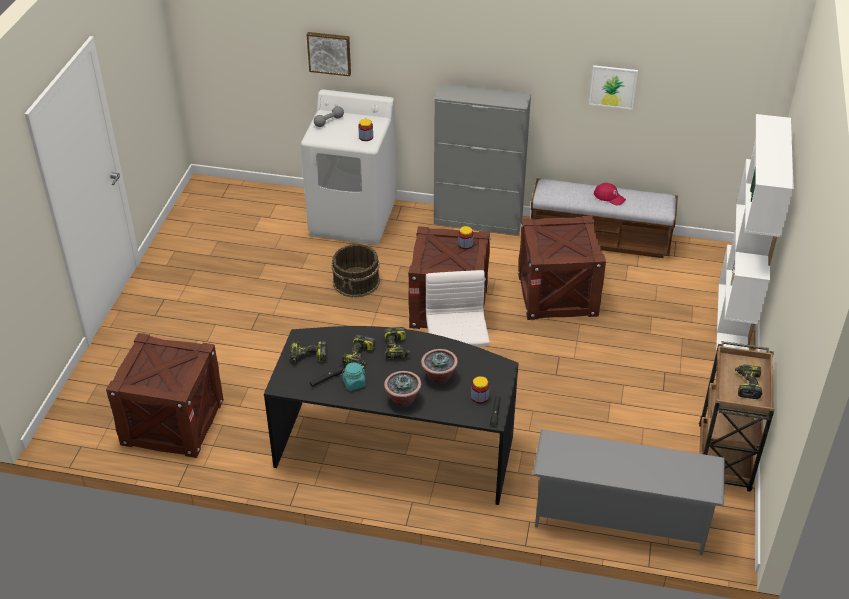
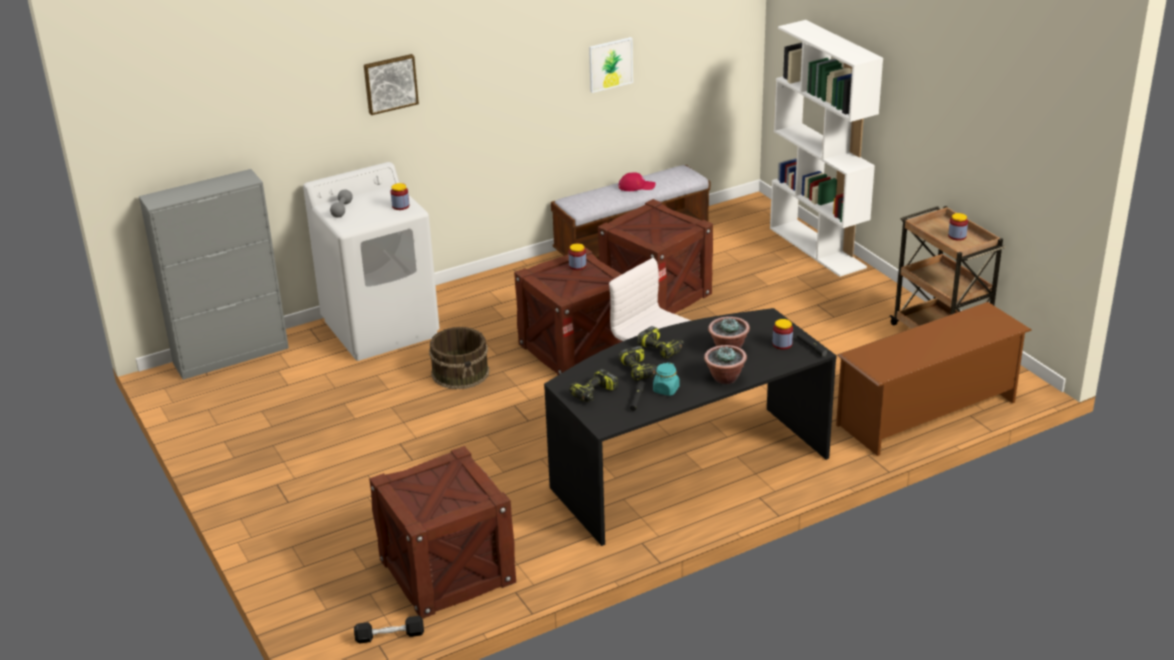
camera: 40 degrees left, 10 degrees down
(93, 444) = (390, 636): none -> black dumbbell
(329, 53) = (307, 133): picture -> picture (390, 83)
(478, 221) = (507, 276): grey cabinet -> grey cabinet (232, 355)
(619, 518) = (927, 413): grey shoe rack -> brown shoe rack
(747, 385) = (957, 236): power drill -> jar

